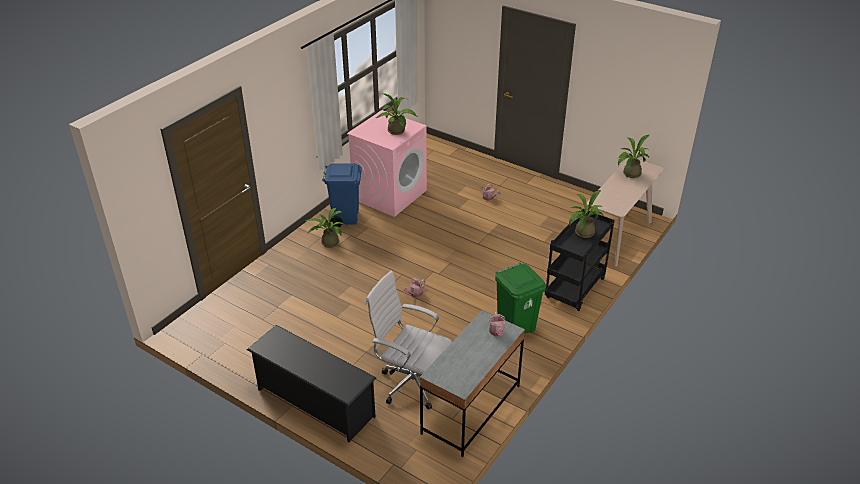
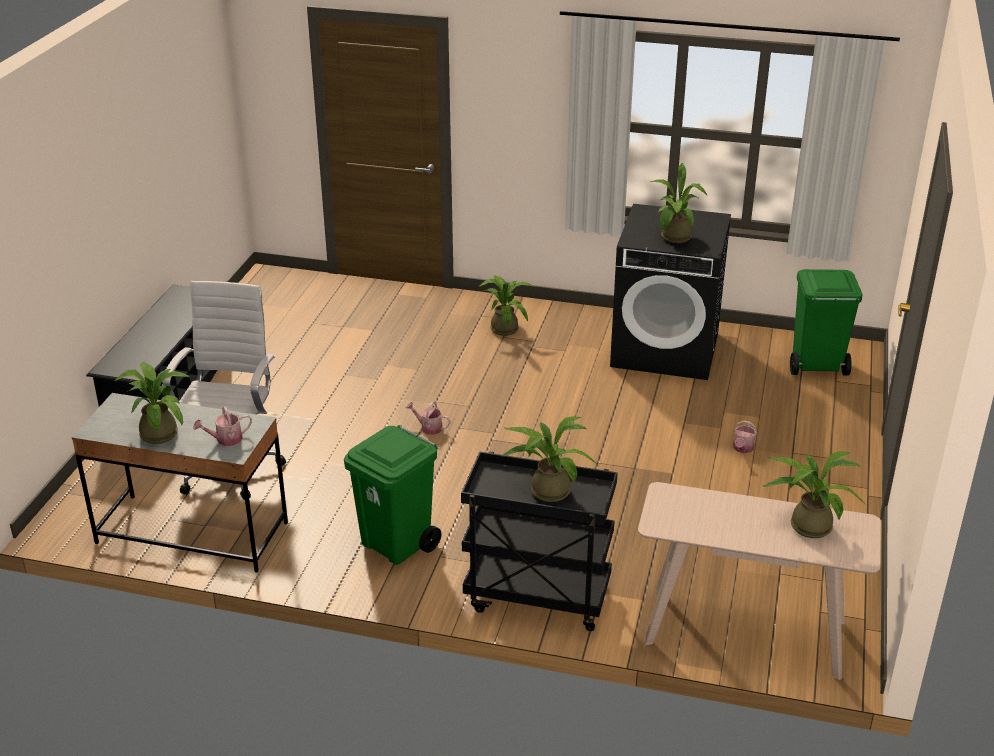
camera: 70 degrees right, 5 degrees down
(345, 218) = (573, 326): blue trash can -> none
(390, 194) = (666, 350): pink washing machine -> black washing machine
(433, 157) = (815, 366): none -> green trash can
(476, 359) = (159, 431): none -> potted plant

